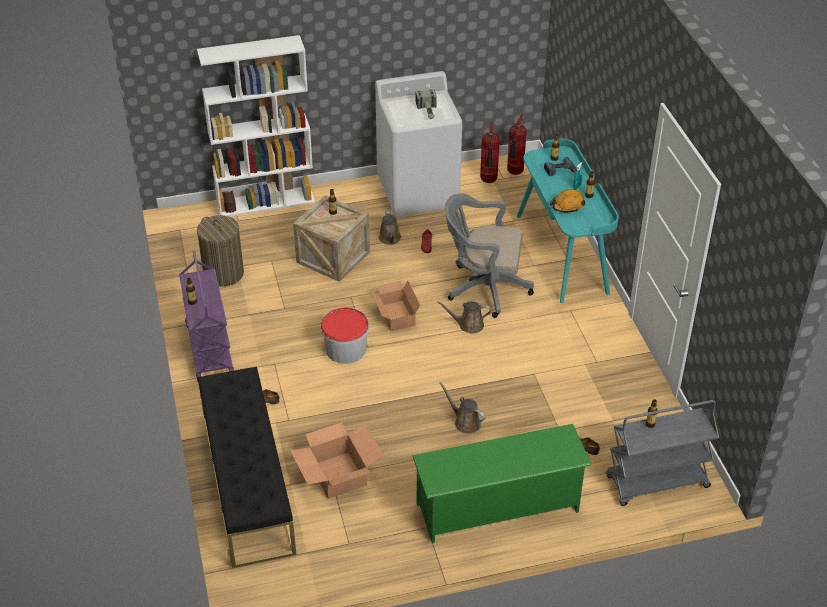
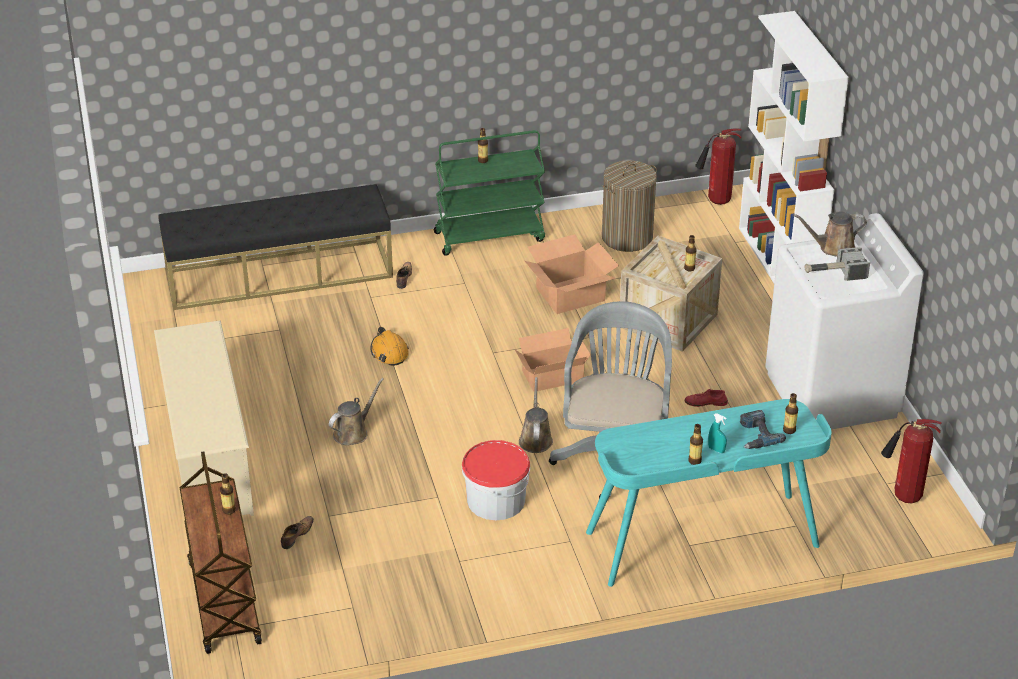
camera: 90 degrees right, 5 degrees down
(209, 349) = (490, 236): purple cart -> green cart
(338, 475) = (279, 335): cardboard box -> cardboard box (570, 294)
(346, 349) = (489, 335): bucket -> bucket (495, 500)
(390, 239) = (714, 369): brown watering can -> brown watering can (833, 248)
(489, 181) = (874, 467): fire extinguisher -> fire extinguisher (716, 201)
(498, 508) = (208, 456): green shoe rack -> beige shoe rack
(567, 205) = (667, 437): orange hard hat -> orange hard hat (389, 352)
(656, 483) = (224, 601): grey cart -> brown cart

